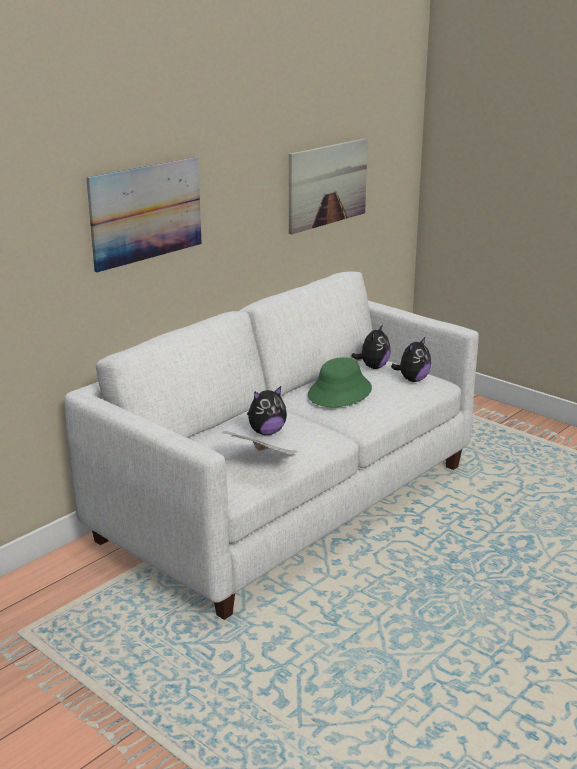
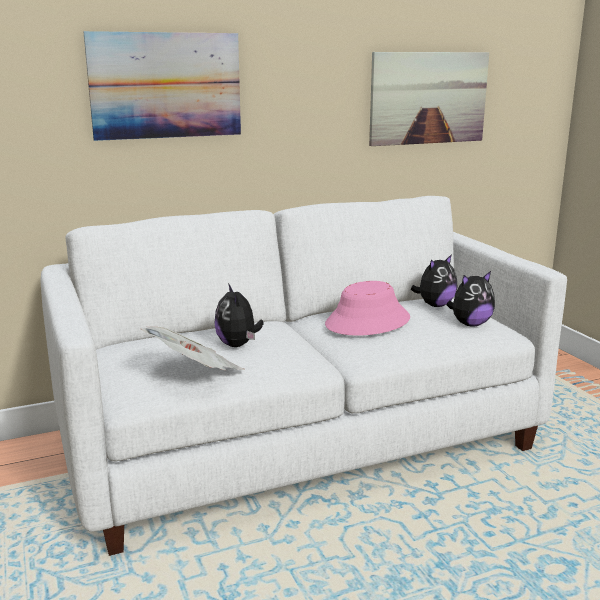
camera: 25 degrees right, 5 degrees down
(266, 432) = (238, 345): plush toy -> plush toy turned 75 degrees clockwise
(340, 392) = (368, 322): green hat -> pink hat

